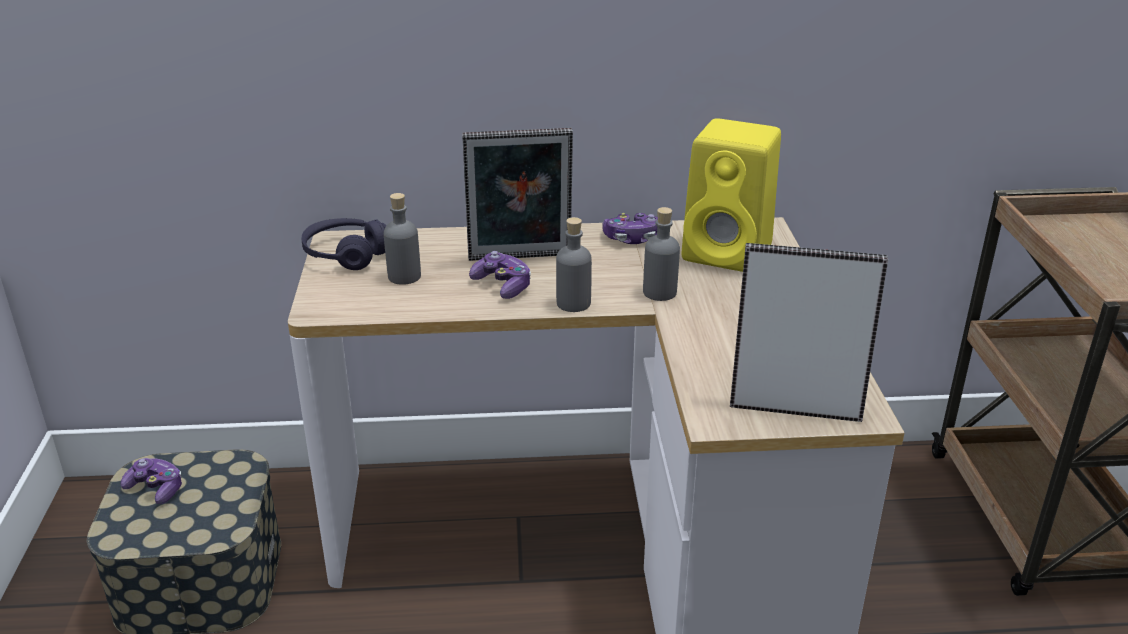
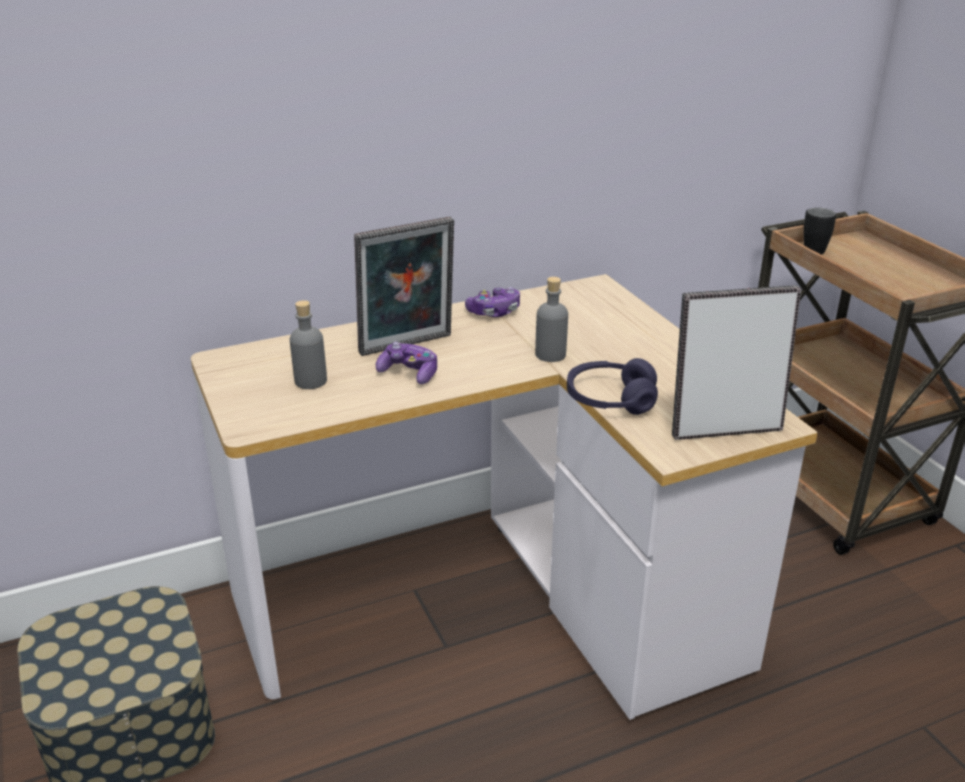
camera: 20 degrees left, 0 degrees up
(156, 489) = (74, 647): game controller -> none
(346, 255) = (238, 370): purple headphones -> purple headphones (610, 400)
(573, 303) = (483, 377): grey bottle -> none
(730, 253) = (585, 311): yellow speaker -> none
(1045, 224) = (811, 248): none -> black mug

